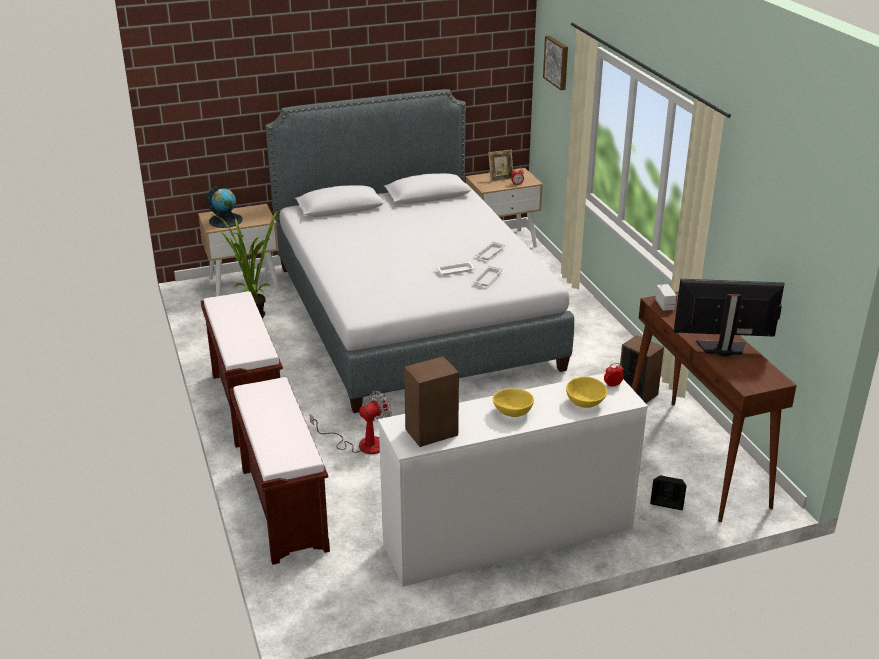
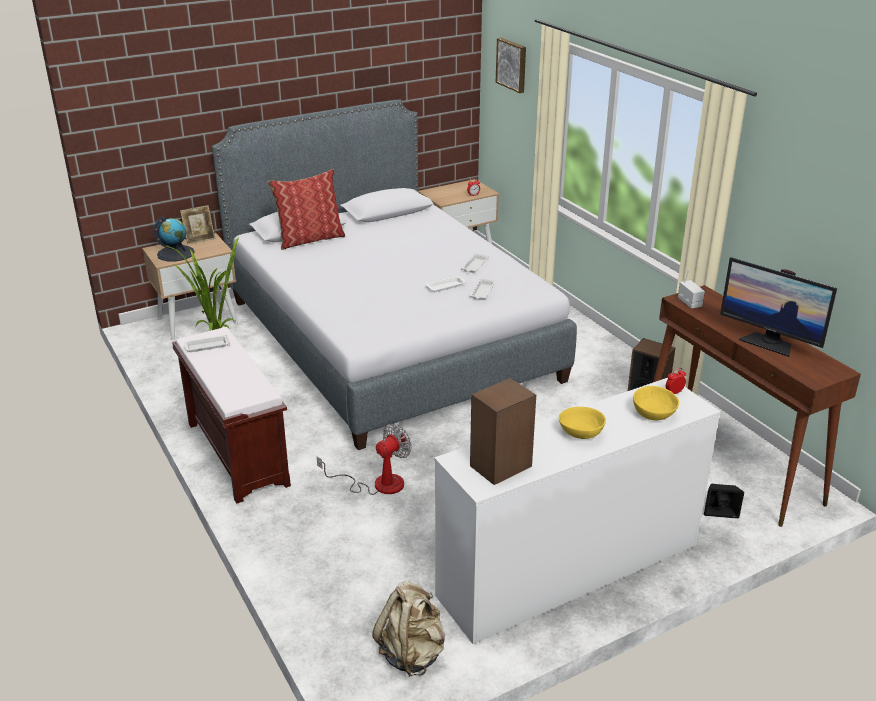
camera: 10 degrees left, 0 degrees up
(227, 307) = (206, 346): none -> white tray
(282, 508) = (309, 568): brown bench -> none
(347, 216) = (309, 239): none -> pillow
(349, 587) = (412, 653): none -> beige backpack
(500, 179) = (454, 191): picture frame -> picture frame (200, 239)
(722, 349) = (769, 343): monitor -> monitor turned 135 degrees counterclockwise

